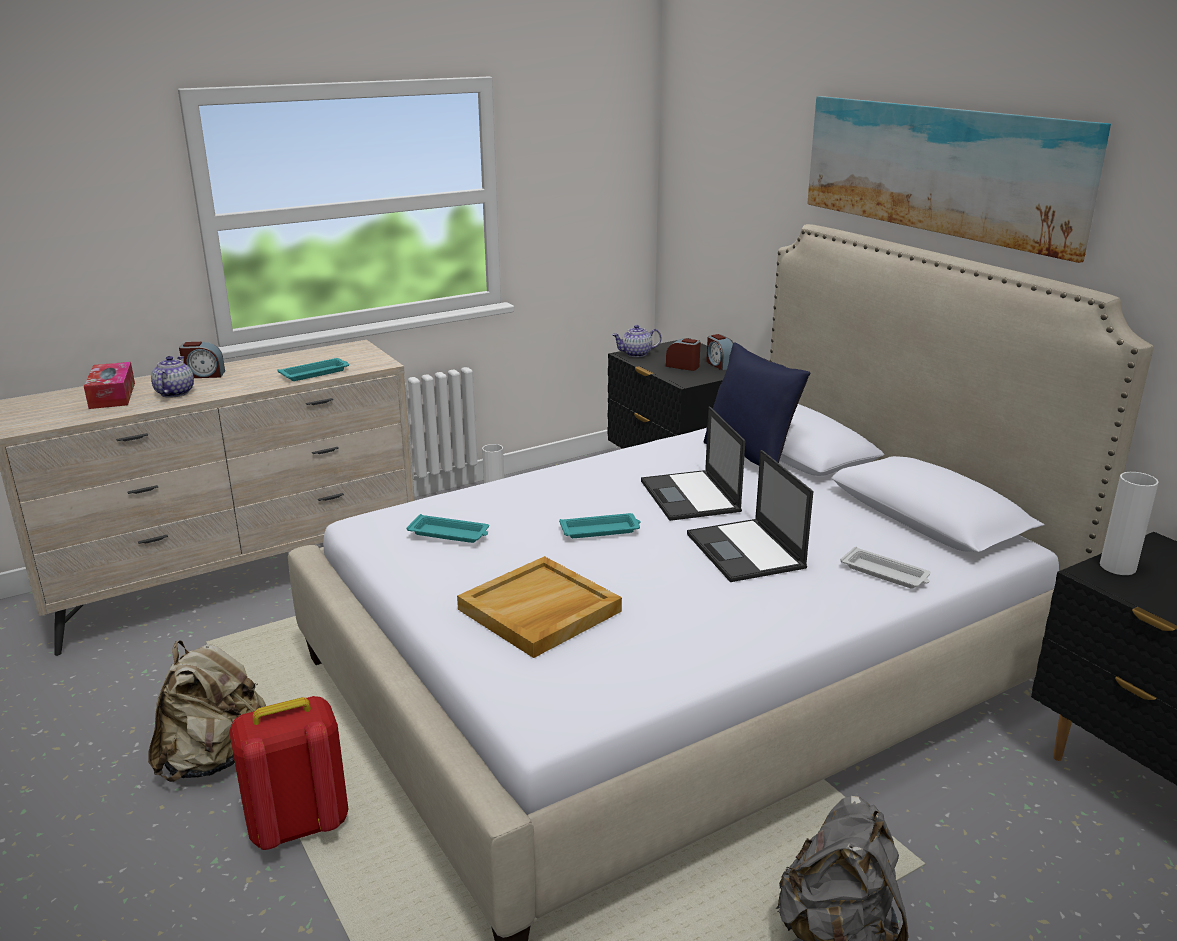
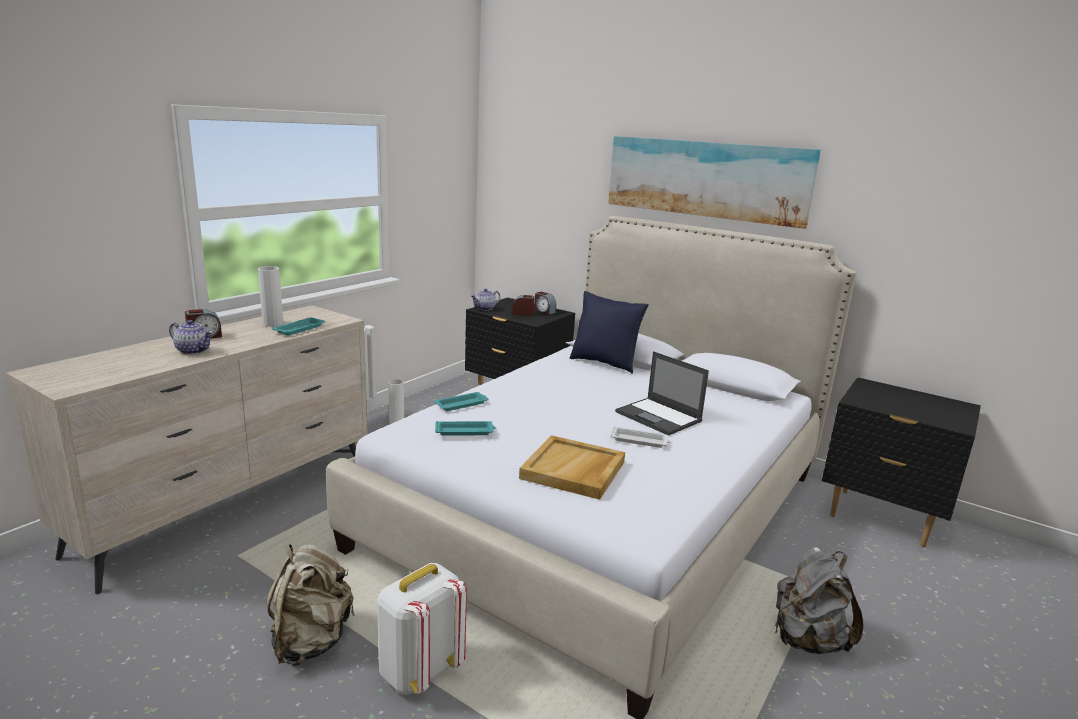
camera: 25 degrees left, 5 degrees down
(112, 395) = (136, 357): tissue box -> none
(174, 393) = (194, 350): teapot -> teapot turned 135 degrees clockwise
(297, 825) = (418, 671): red backpack -> white backpack
(601, 530) = (562, 416): turquoise tray -> turquoise tray (462, 404)
(690, 496) = (595, 390): laptop -> none
(886, 573) = (744, 418): white tray -> white tray (640, 441)
(1117, 567) = (861, 396): white vase -> white vase (273, 323)

